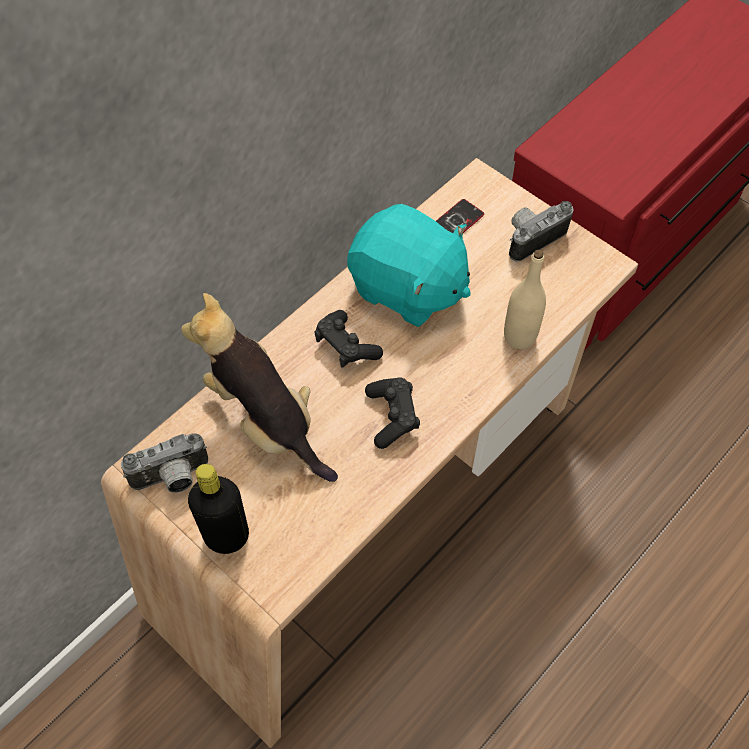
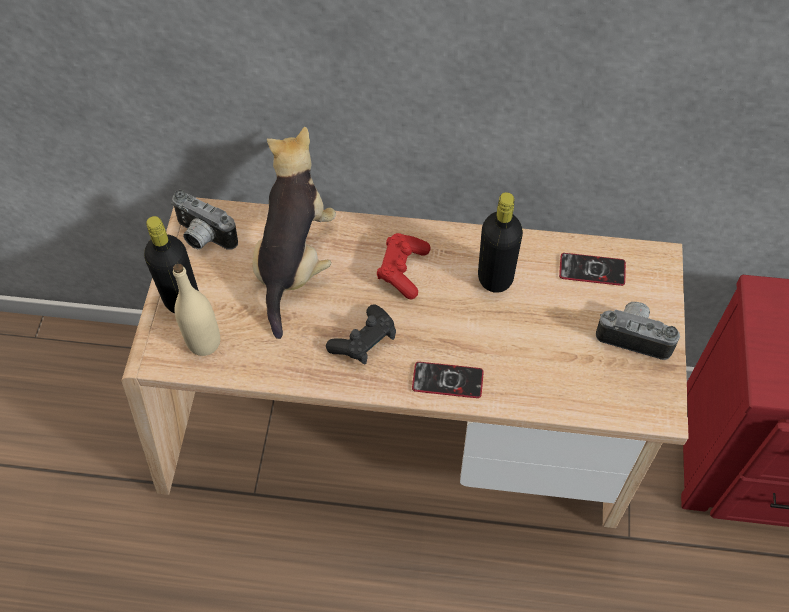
camera: 55 degrees right, 0 degrees up
(346, 346) = (403, 271): black game controller -> red game controller
(407, 288) = (495, 278): turquoise plush toy -> black bottle
(476, 381) = (447, 380): none -> phone
(519, 336) = (520, 387): beige bottle -> beige bottle (204, 342)

